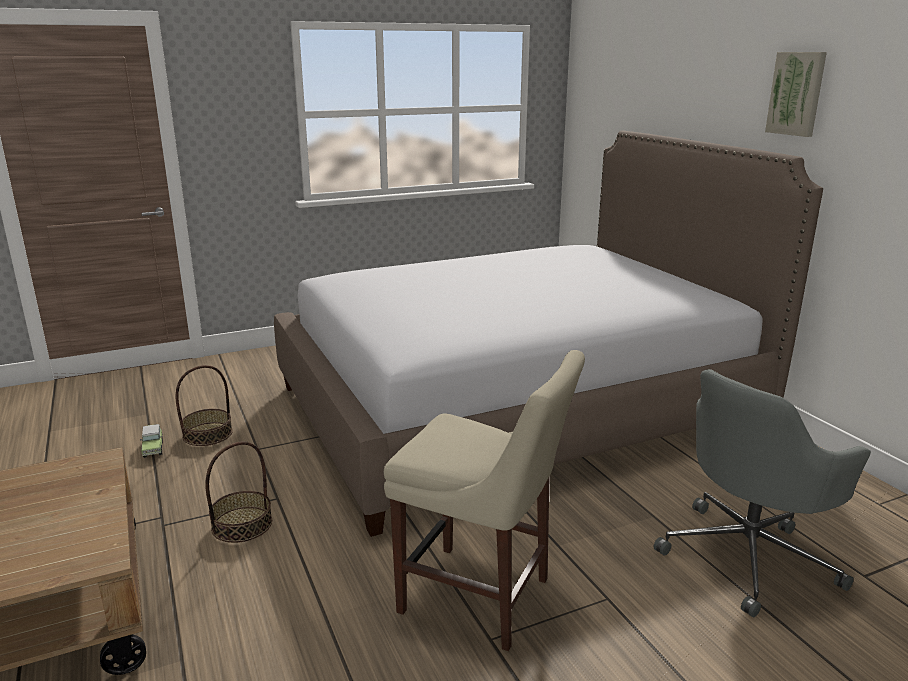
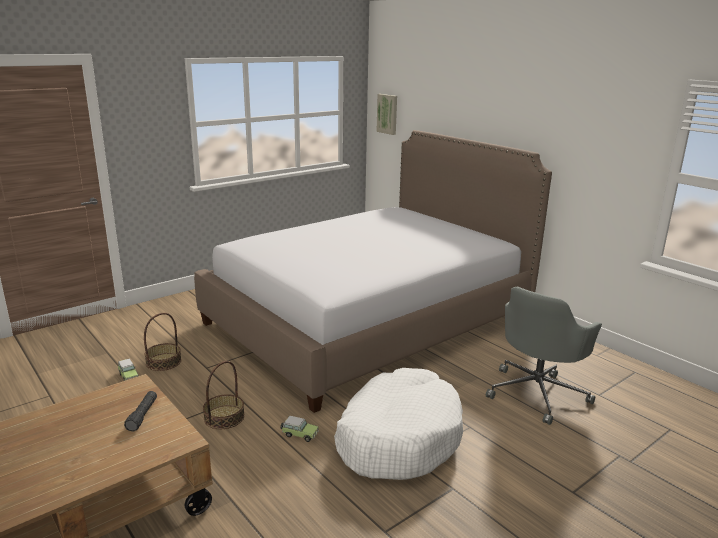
camera: 15 degrees left, 0 degrees up
(73, 509) = (142, 415): none -> black flashlight
(332, 568) = (299, 434): none -> toy car
(481, 598) = (398, 437): beige chair -> white dog bed
(797, 93) = (531, 113): picture -> picture (387, 114)

